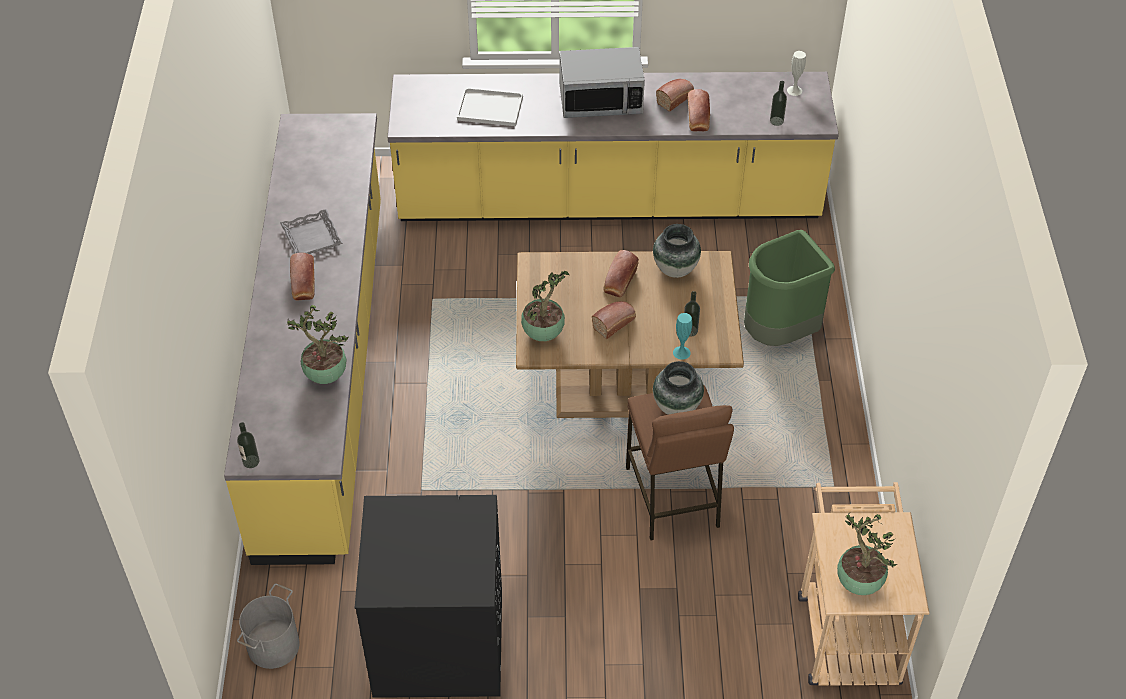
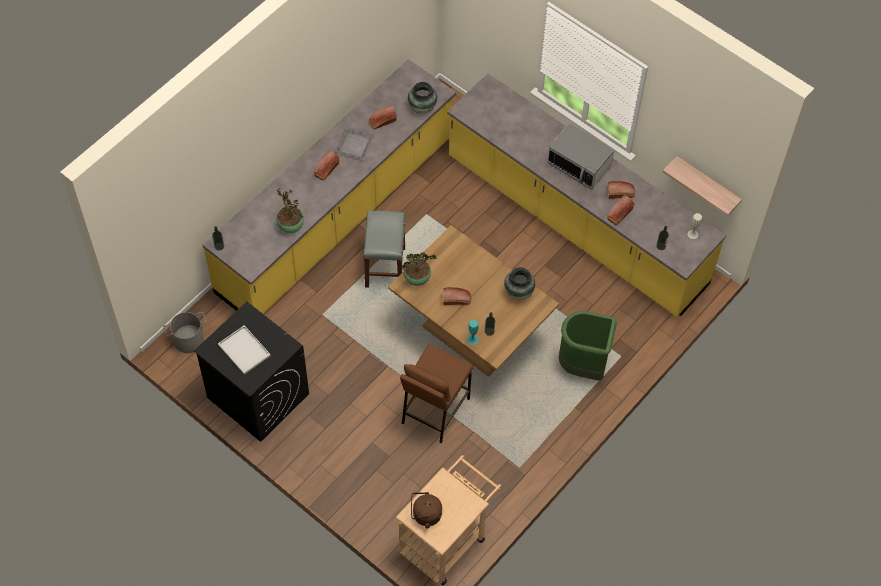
camera: 40 degrees right, 10 degrees up
(445, 386) = (385, 268): none -> grey stool
(488, 108) = (515, 129): white tray -> white tray (243, 350)
(619, 282) = (483, 279): bread -> bread (382, 121)
(677, 407) = (445, 366): vase -> vase (422, 108)
(771, 22) = (707, 184): none -> shelf
(857, 582) = (425, 515): potted plant -> brown kettle

